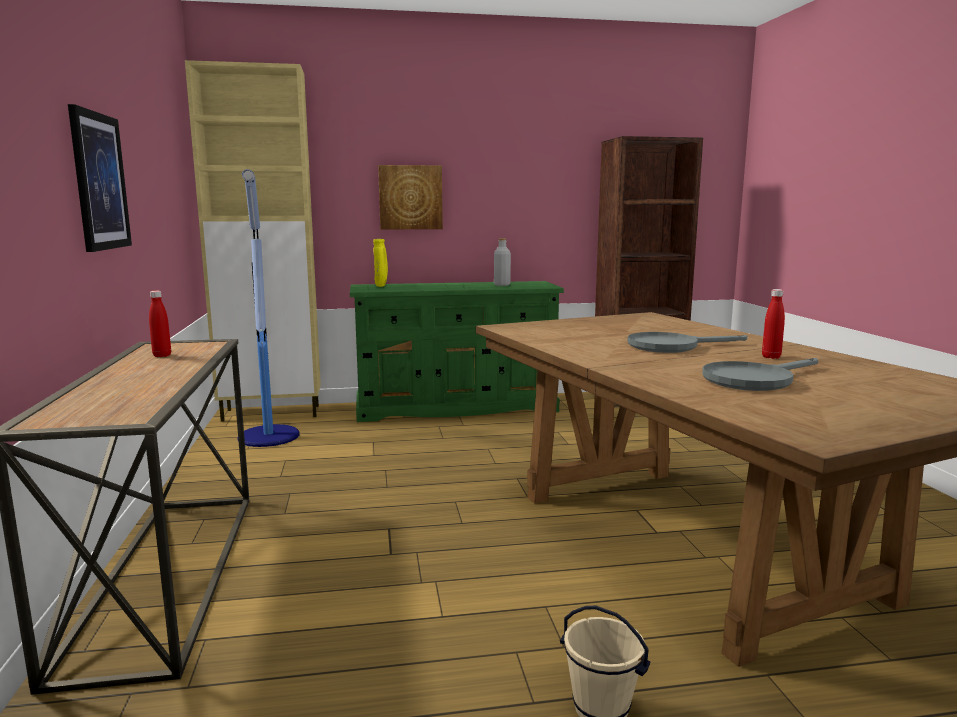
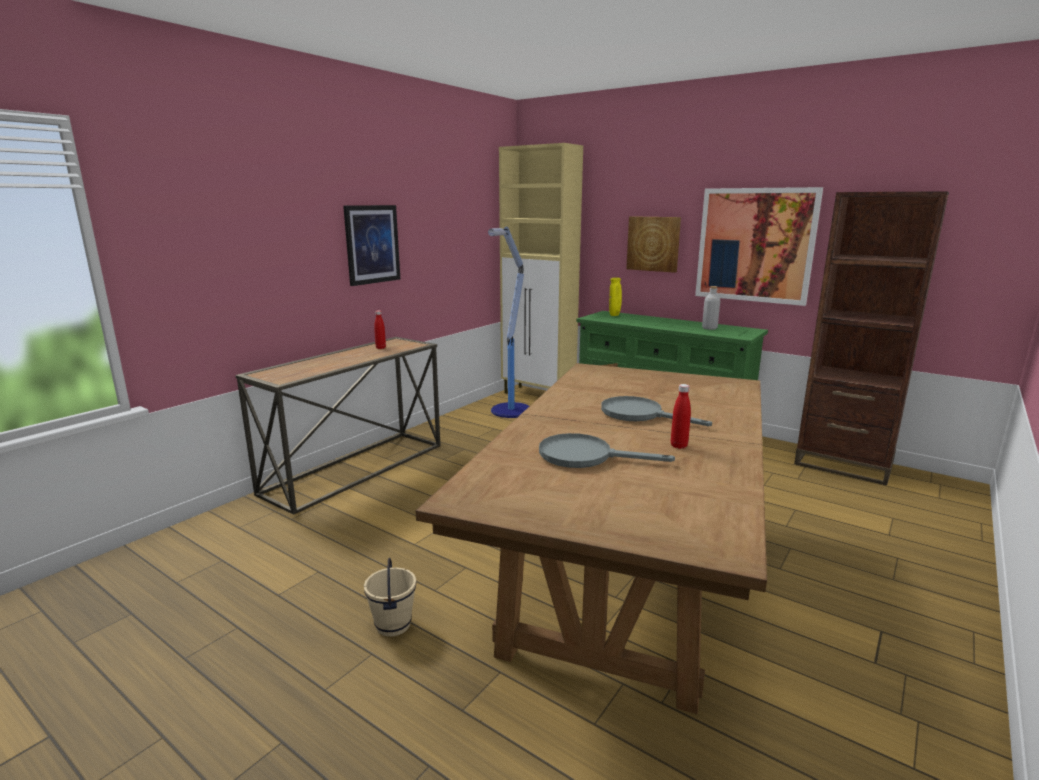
camera: 45 degrees right, 5 degrees up
(523, 194) = (755, 245): none -> picture

